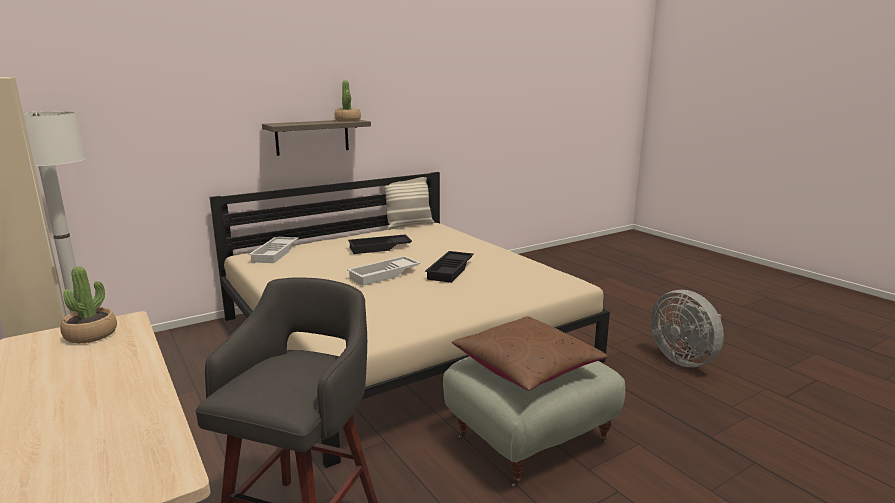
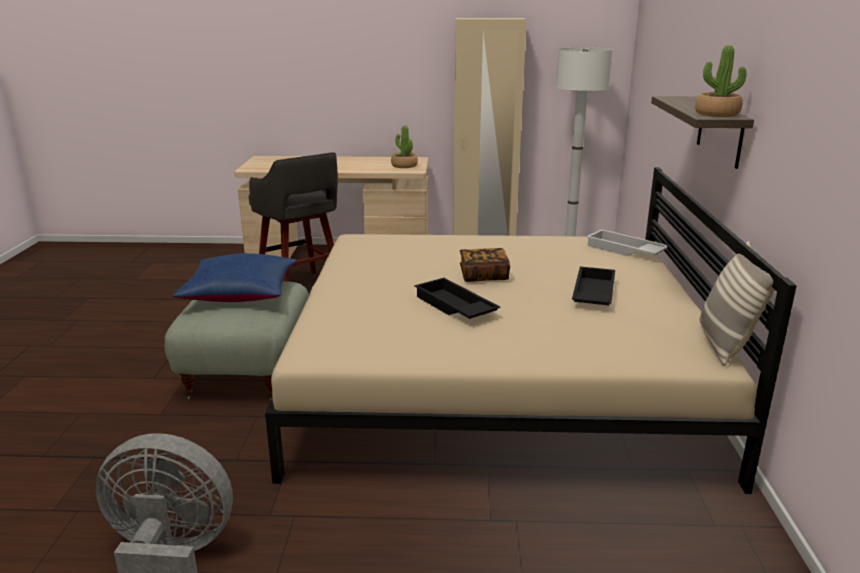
camera: 125 degrees right, 5 degrees up
(384, 275) = (483, 276): white tray -> book
(526, 367) = (240, 293): brown pillow -> blue pillow

